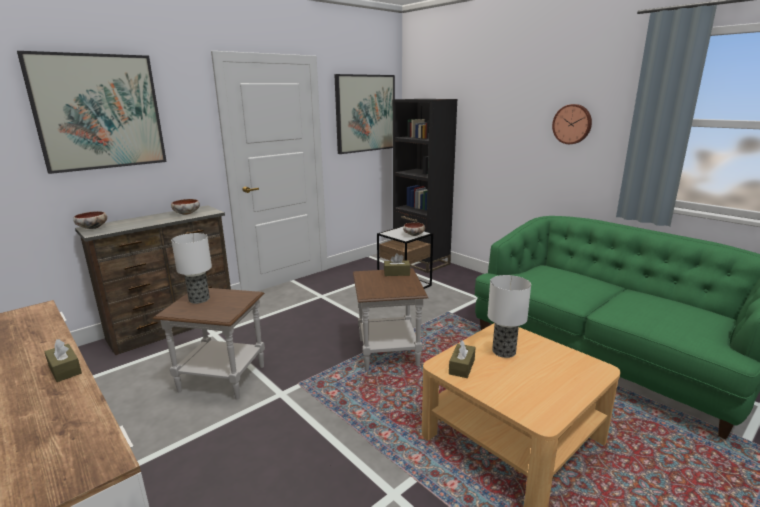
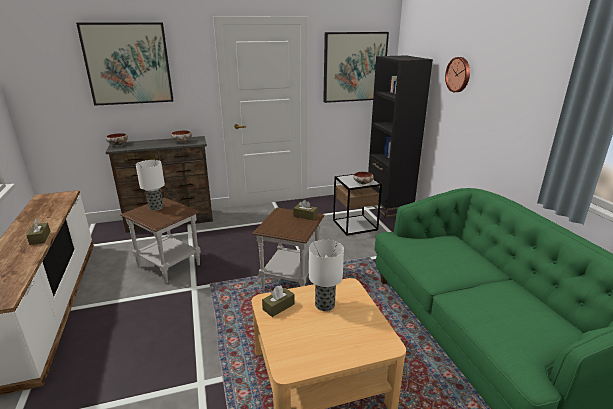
camera: 25 degrees right, 5 degrees up
(572, 124) = (518, 98): wall clock -> wall clock (458, 74)

